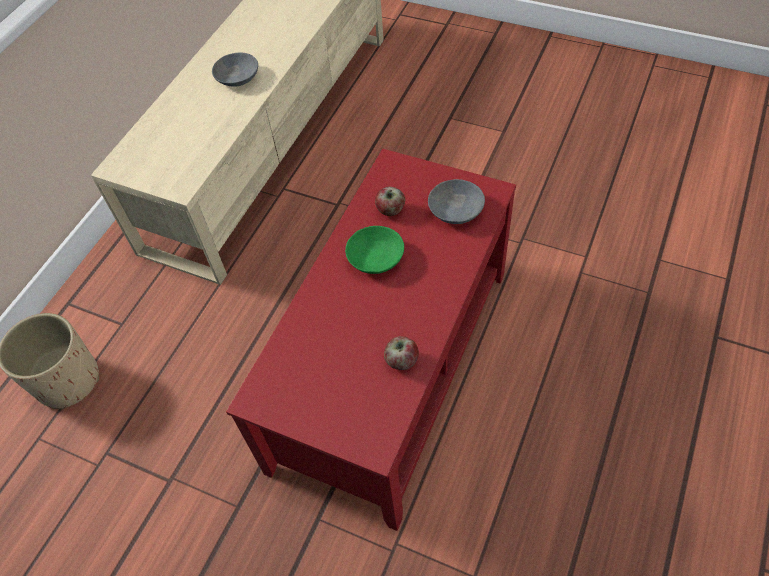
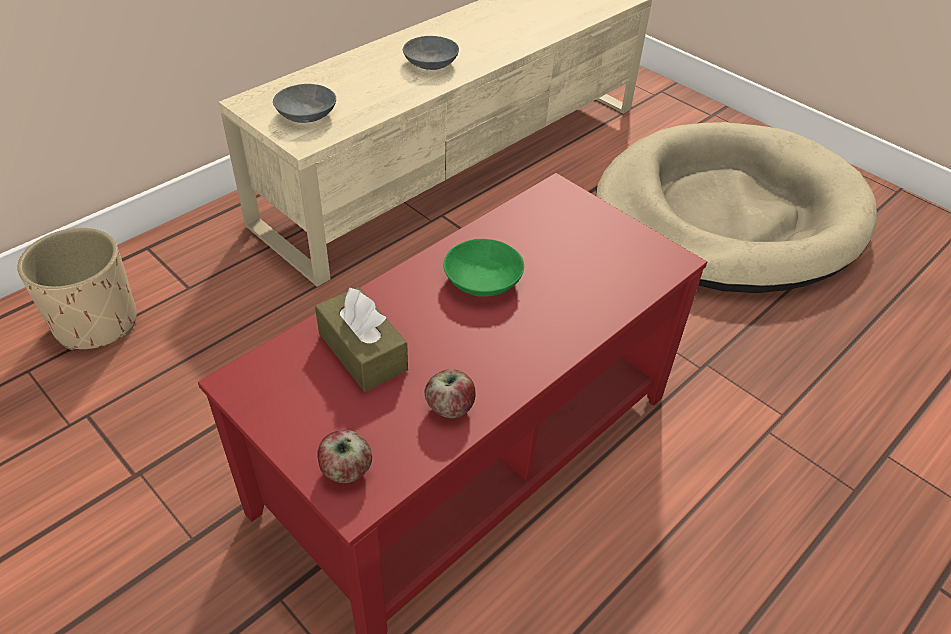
camera: 15 degrees right, 10 degrees down
(324, 344) = (362, 351): none -> brown tissue box
(390, 210) = (530, 237): apple -> apple (346, 471)
(456, 209) = (614, 263): grey bowl -> grey bowl (307, 114)
(492, 111) = (728, 215): none -> beige dog bed

